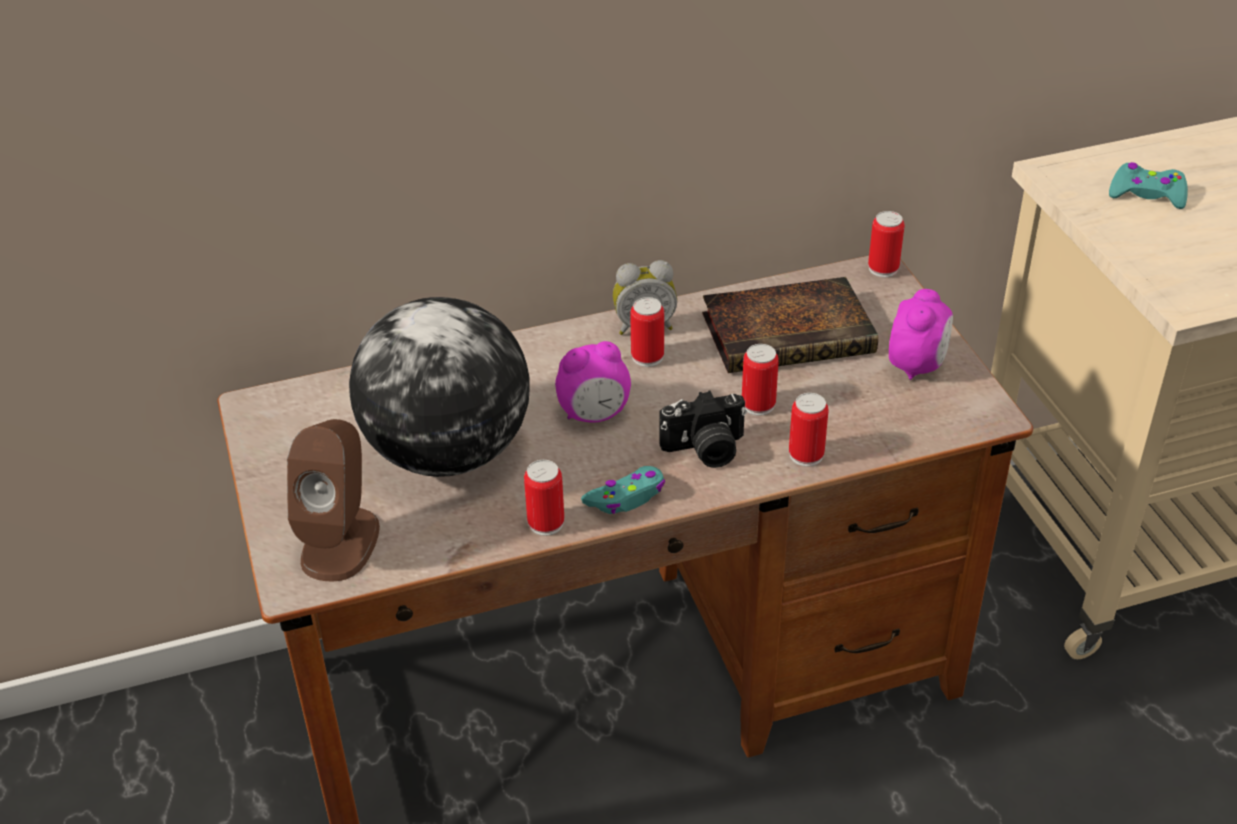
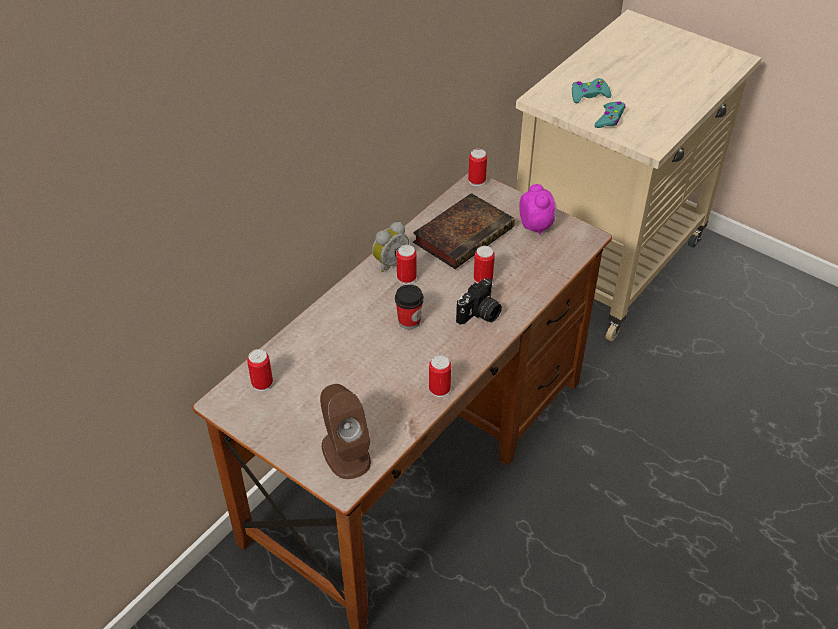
camera: 35 degrees left, 5 degrees up
(449, 453) = (355, 377): globe -> none
(594, 414) = (409, 321): alarm clock -> cup
(627, 498) = (465, 357): turquoise game controller -> turquoise game controller (609, 119)
(806, 455) = (527, 295): can -> can (262, 383)

